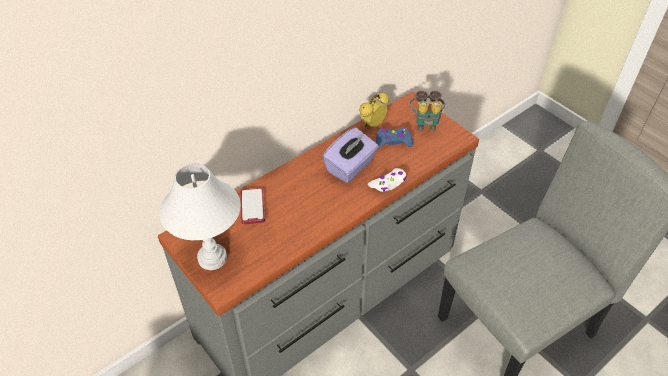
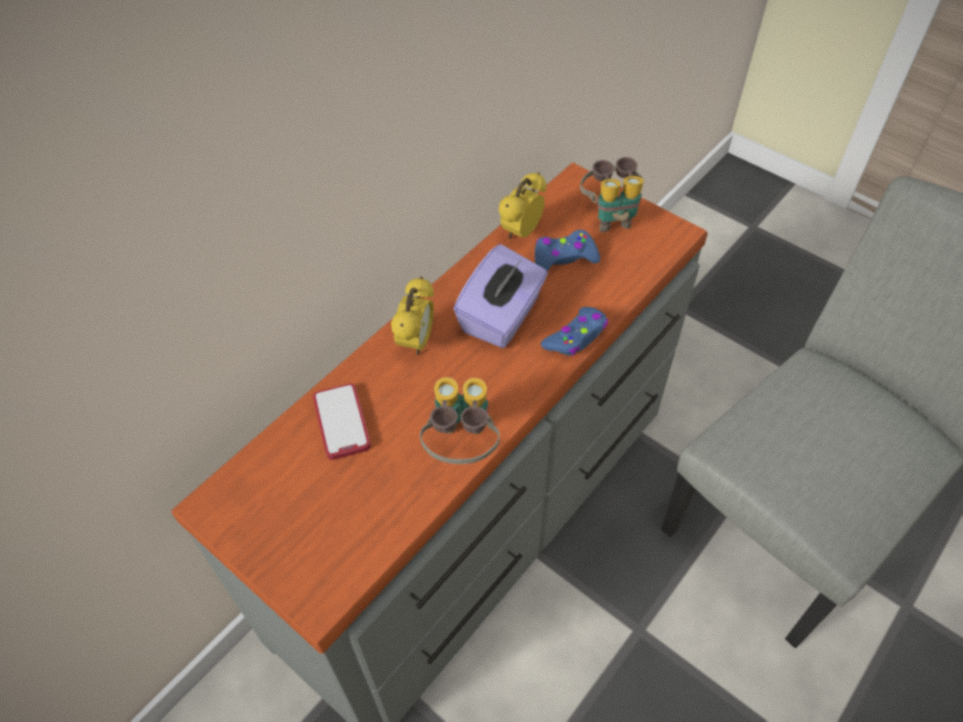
camera: 10 degrees left, 5 degrees up
(212, 257) = (286, 538): white table lamp -> none
(301, 173) = (416, 342): none -> alarm clock
(312, 228) = (461, 447): none -> binoculars
(388, 183) = (576, 337): white game controller -> blue game controller

